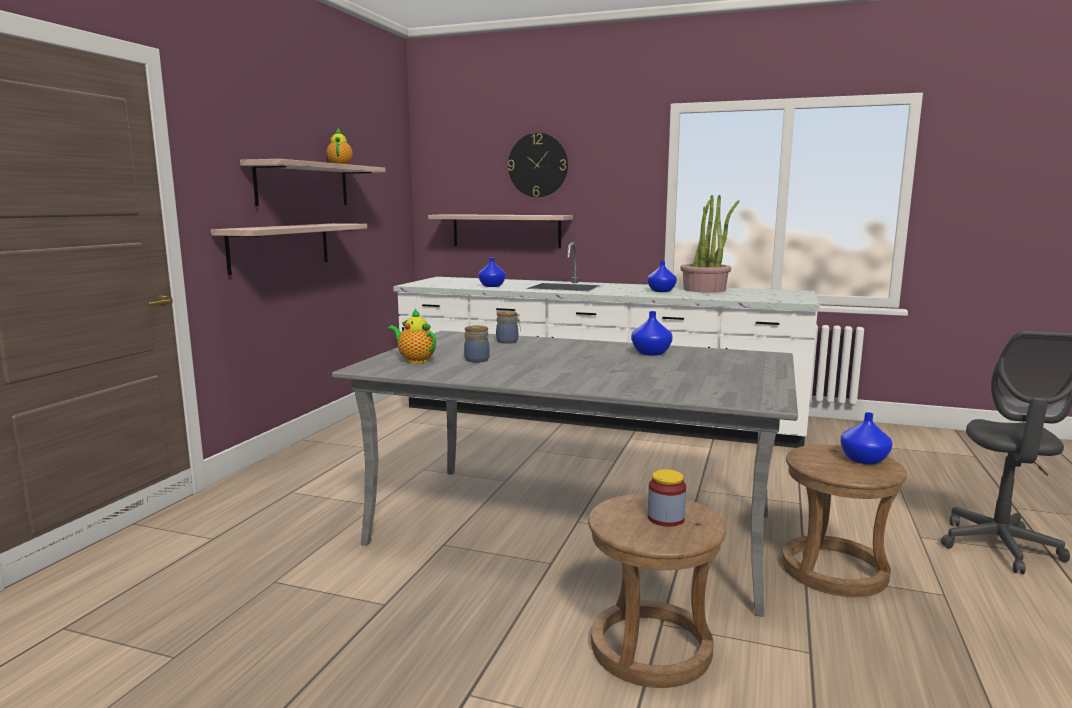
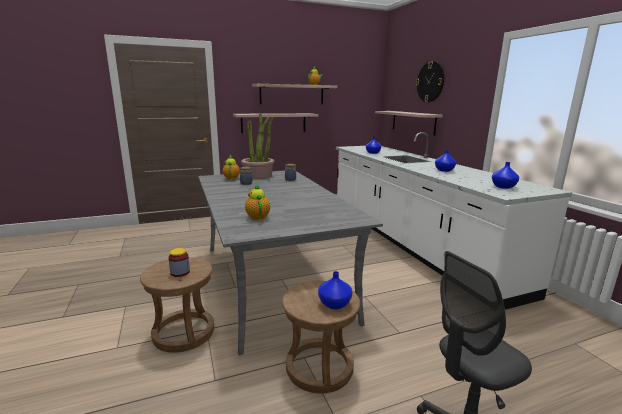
camera: 50 degrees right, 5 degrees up
(651, 353) = (314, 200): blue vase -> blue vase (504, 187)
(694, 384) = (257, 217): none -> teapot
(705, 289) = (480, 175): potted plant -> potted plant (258, 175)

